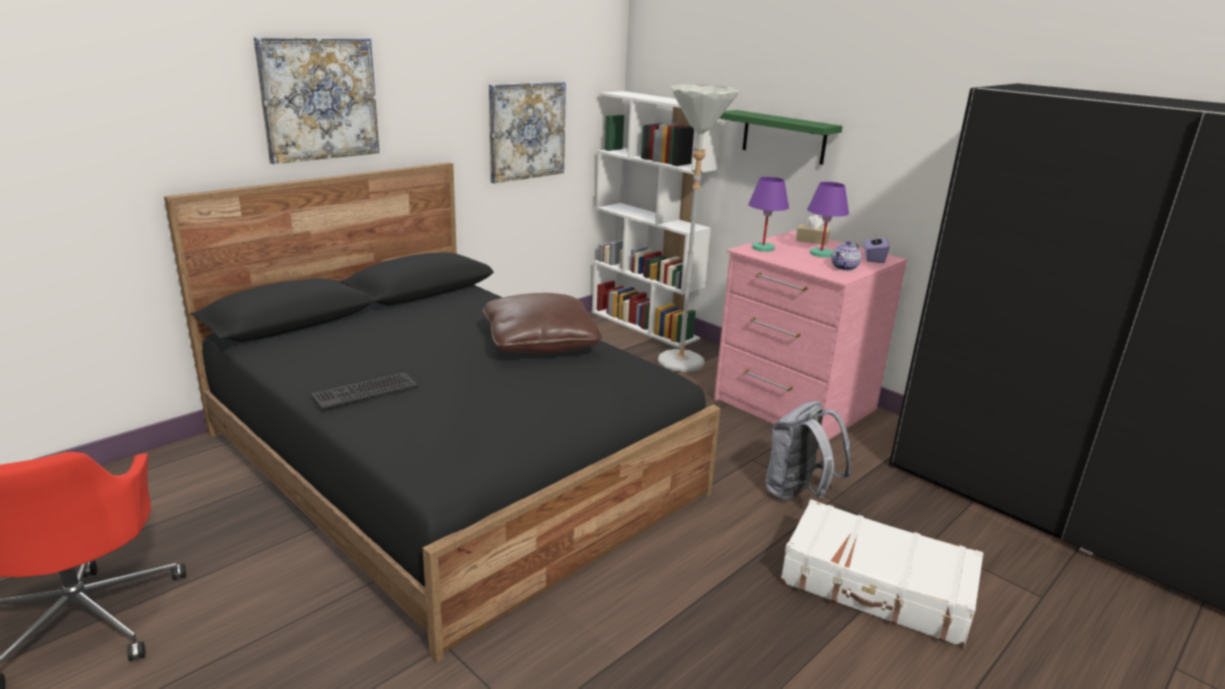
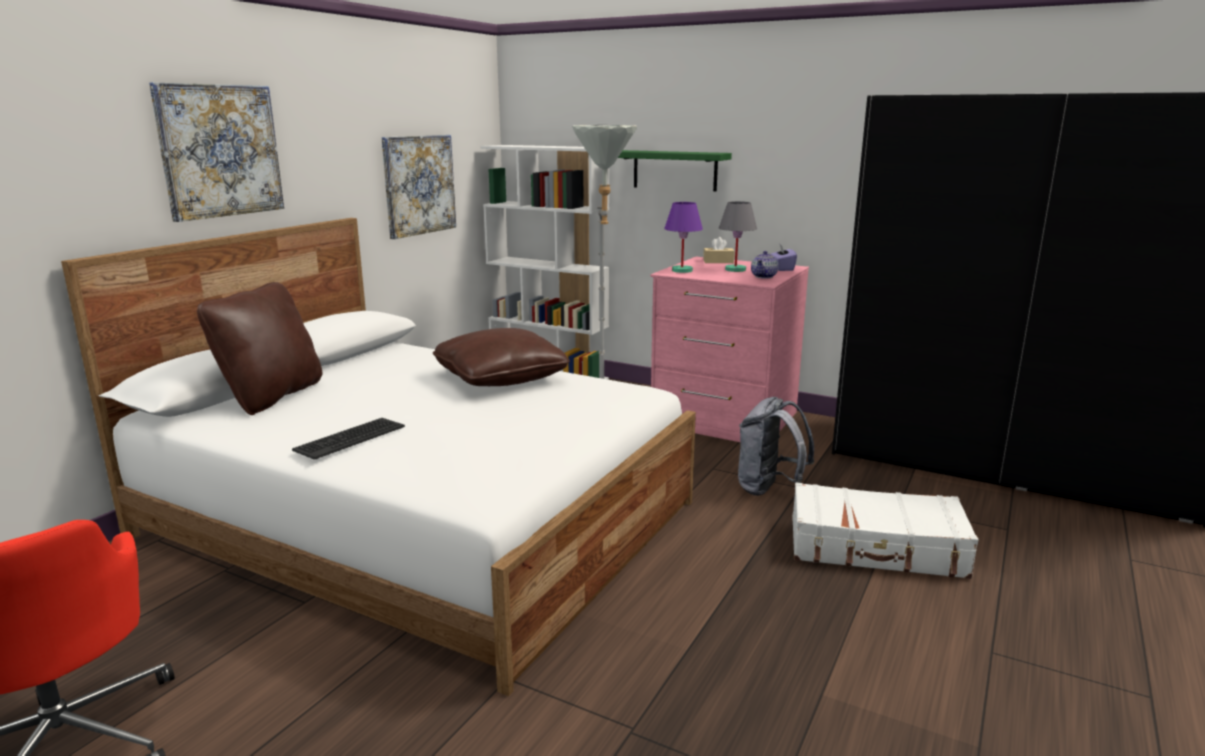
camera: 15 degrees left, 5 degrees down
(332, 332) = (271, 396): none -> brown pillow
(449, 462) = (418, 518): black bed -> white bed
(821, 254) = (736, 270): purple table lamp -> grey table lamp

